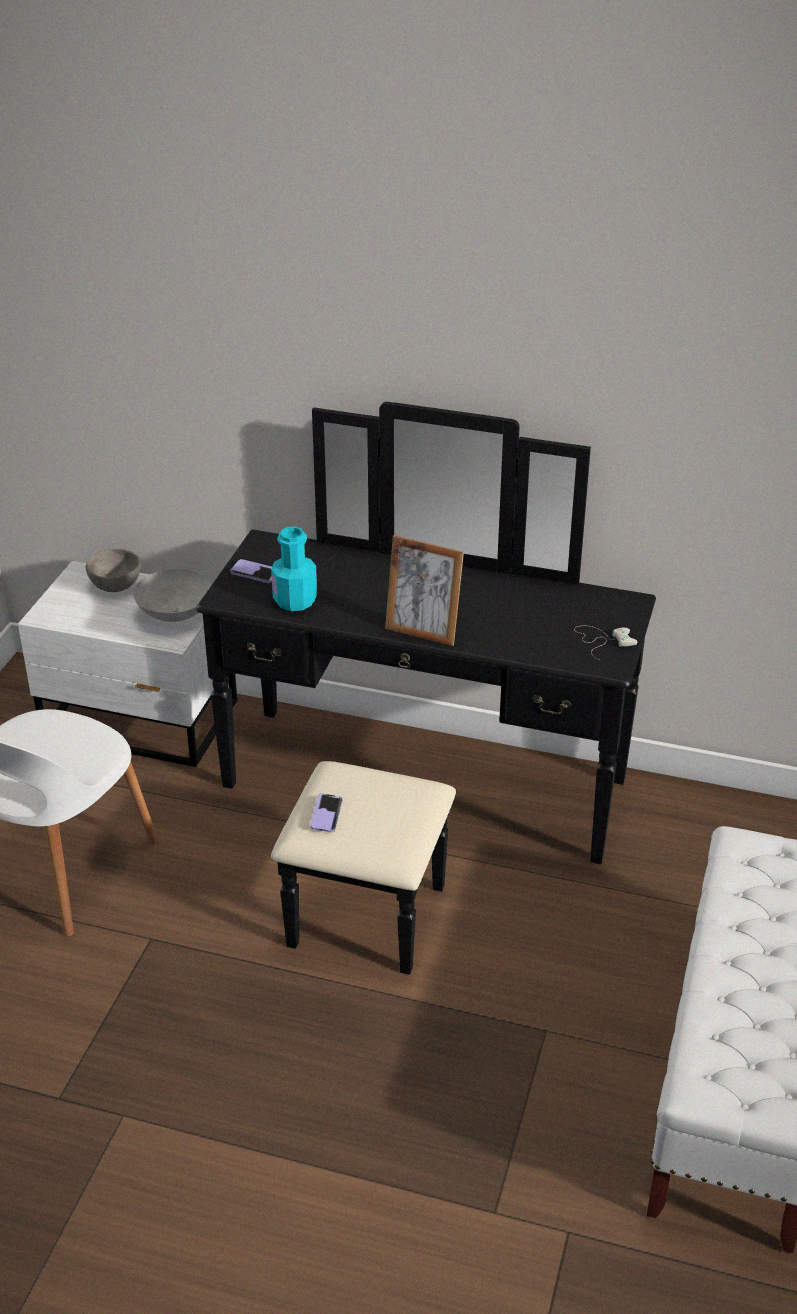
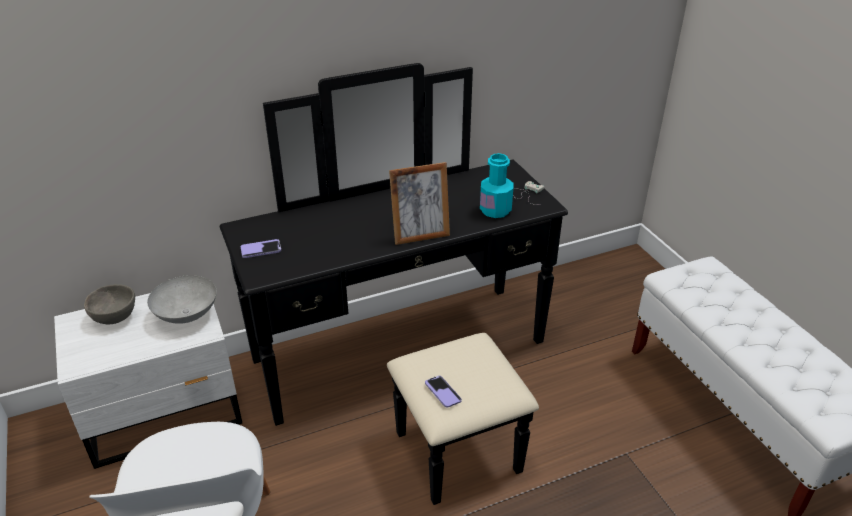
camera: 40 degrees left, 0 degrees up
(295, 600) = (313, 254): turquoise bottle -> turquoise bottle (495, 210)

